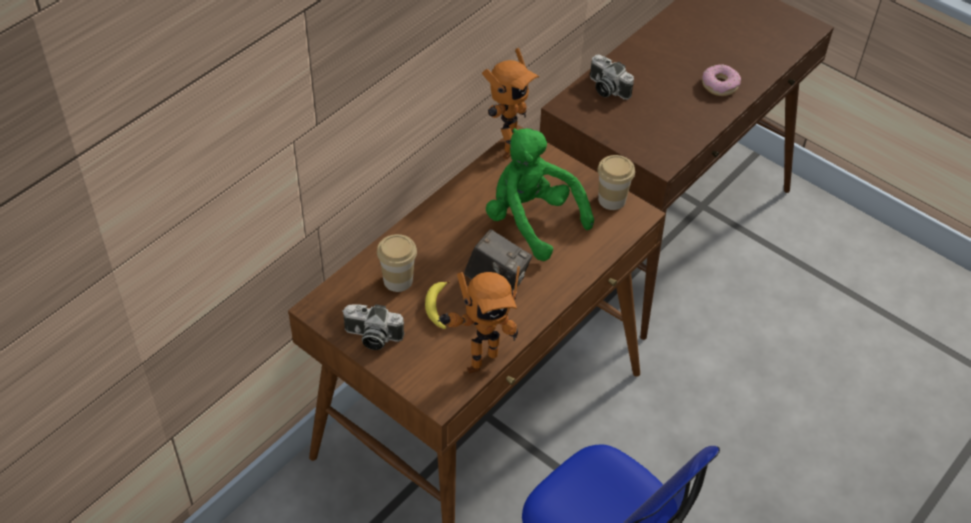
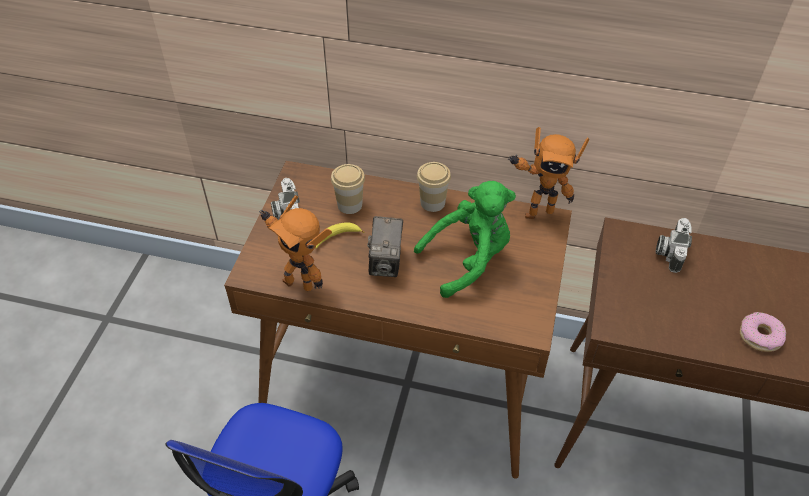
camera: 65 degrees right, 0 degrees up
(531, 220) = (469, 259): green plush toy -> green plush toy turned 45 degrees clockwise
(611, 200) = (534, 305): cup -> cup (432, 202)

